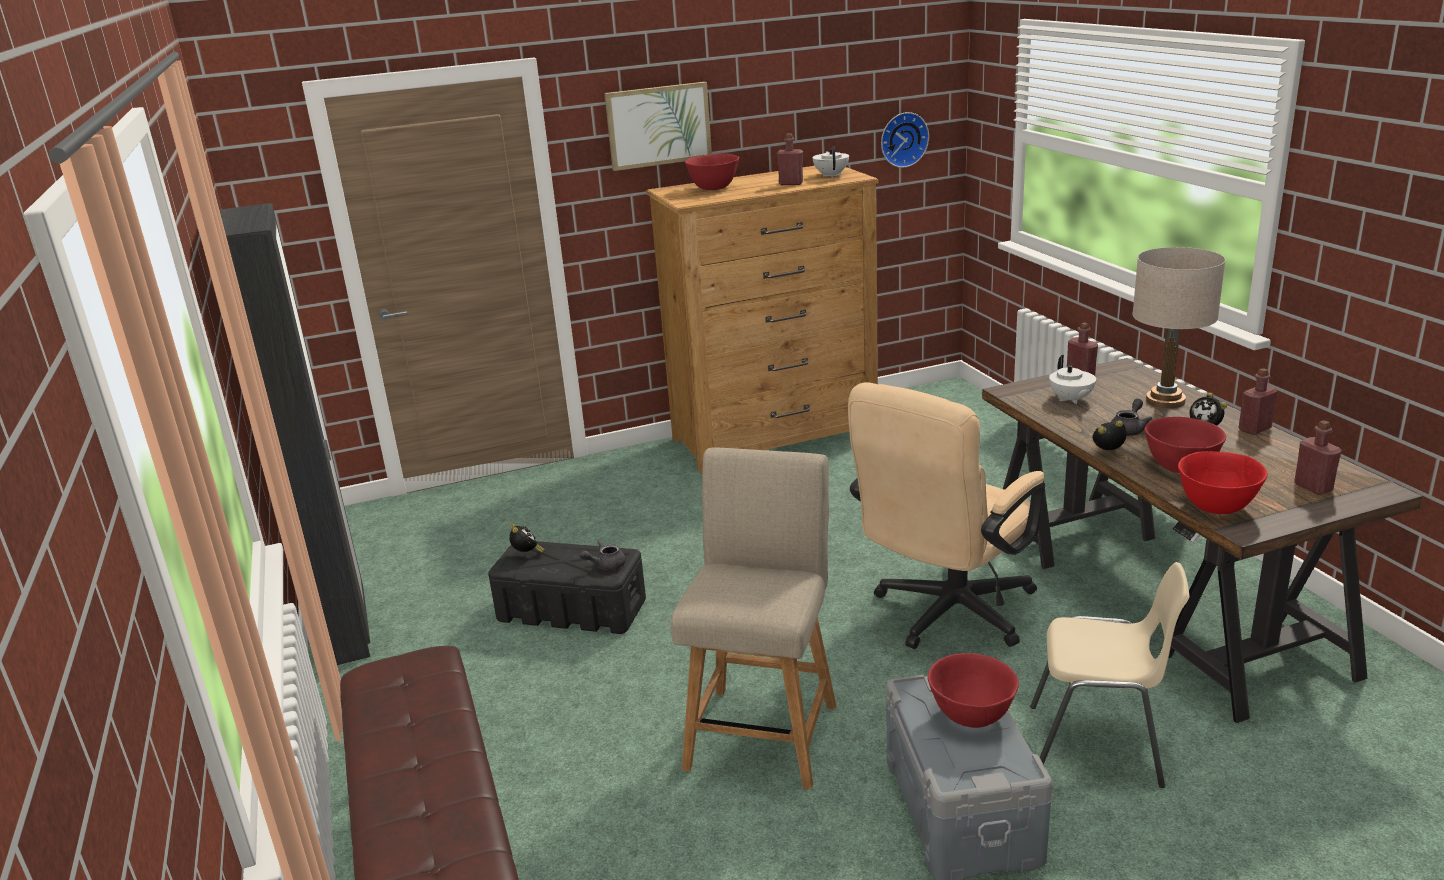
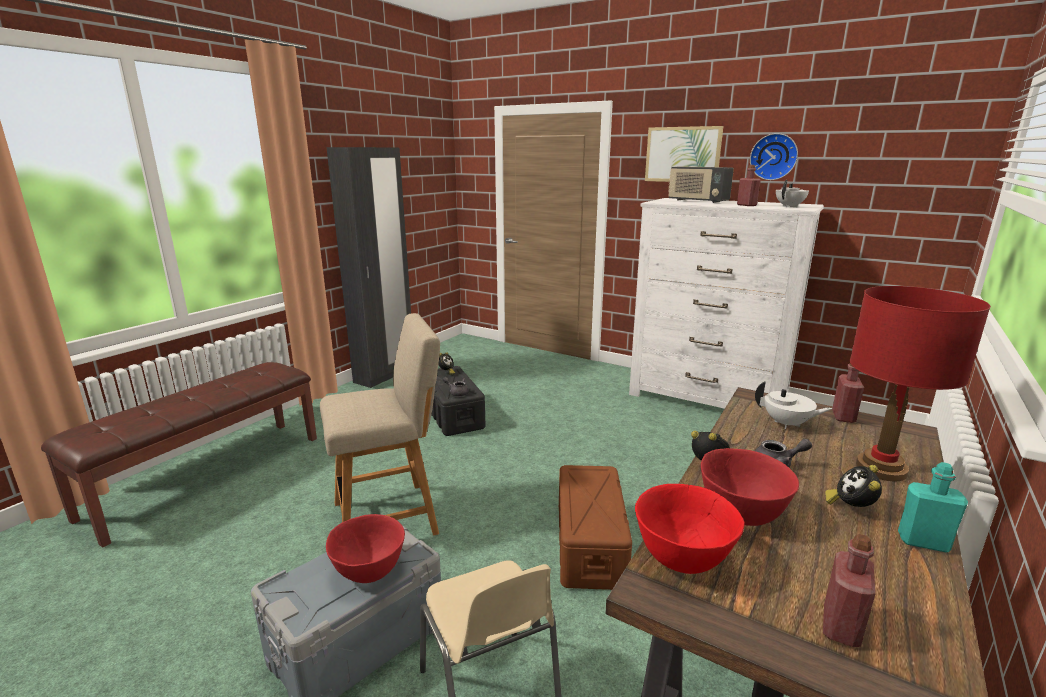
camera: 50 degrees right, 5 degrees down
(714, 188) = (697, 201): red bowl -> radio
(775, 437) = (707, 398): brown dresser -> white dresser
(902, 139) = (904, 196): wall clock -> wall clock (774, 157)
(946, 616) = (590, 543): beige office chair -> brown storage box
(1070, 400) = (787, 424): white teapot -> white teapot turned 105 degrees counterclockwise
(1165, 401) = (880, 469): beige table lamp -> red table lamp
(1254, 429) = (923, 542): red bottle -> turquoise bottle

